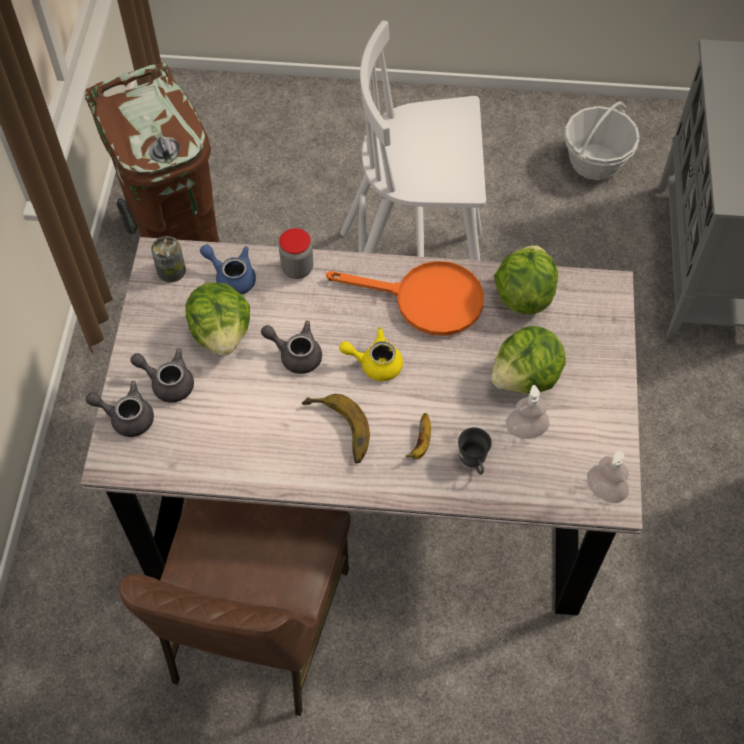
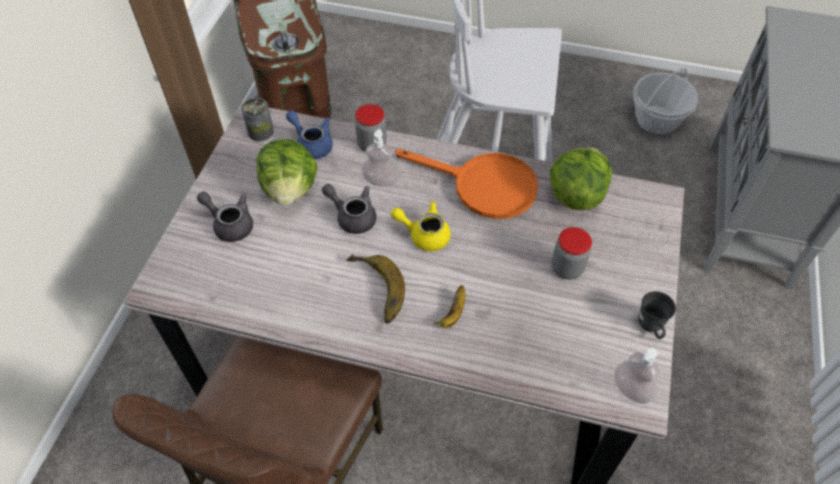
camera: 10 degrees right, 5 degrees down
(126, 417) = (184, 249): grey teapot -> none
(474, 463) = (501, 341): grey mug -> grey mug (651, 328)
(525, 430) = (558, 317): soap dispenser -> soap dispenser (381, 180)
(526, 378) = (567, 268): lettuce -> jar

